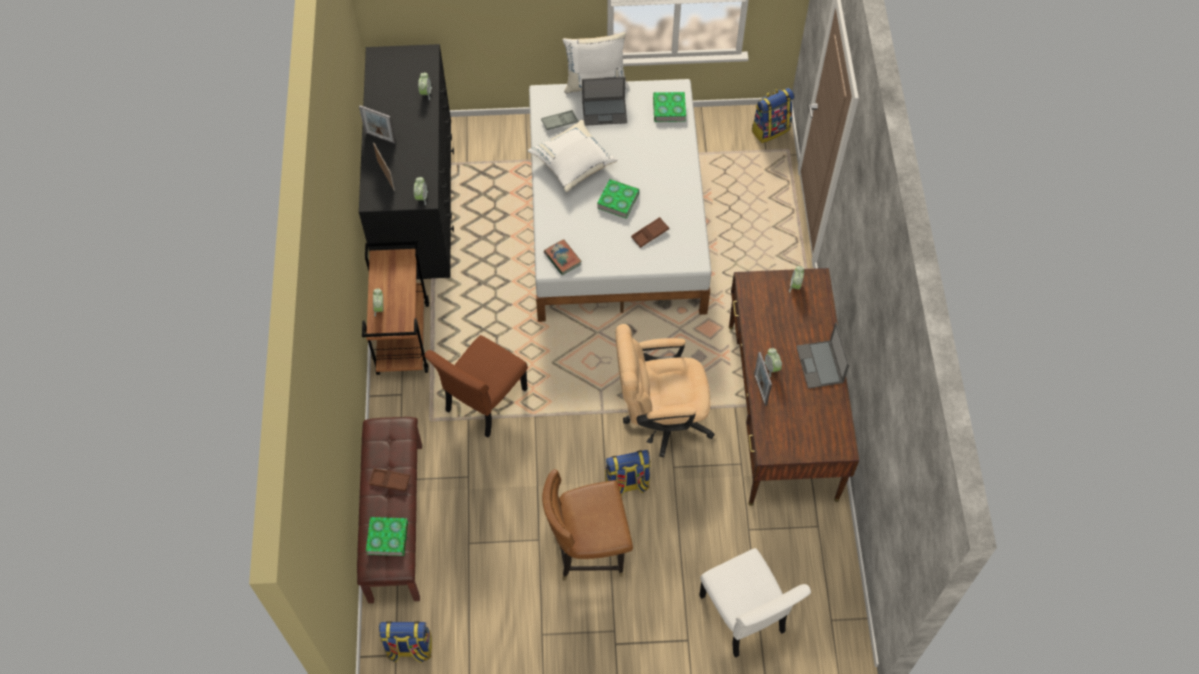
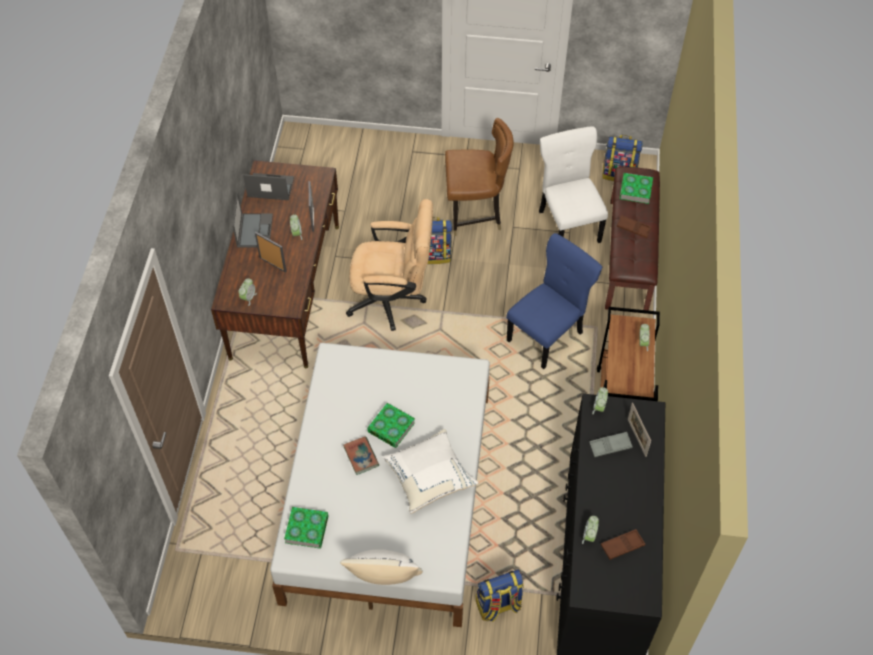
camera: 170 degrees left, 5 degrees down
(380, 137) = (643, 485): picture frame -> picture frame (273, 264)
(483, 402) = (547, 335): brown chair -> blue chair
(559, 122) = (435, 533): grey tray -> grey tray (610, 446)
(562, 258) = (459, 375): book -> book (361, 456)
(605, 111) = (380, 538): laptop -> laptop (270, 187)
(650, 234) = (367, 387): brown tray -> brown tray (622, 546)
(743, 617) = (367, 159): white chair -> white chair (568, 224)
(770, 129) = (185, 580): backpack -> backpack (498, 605)

